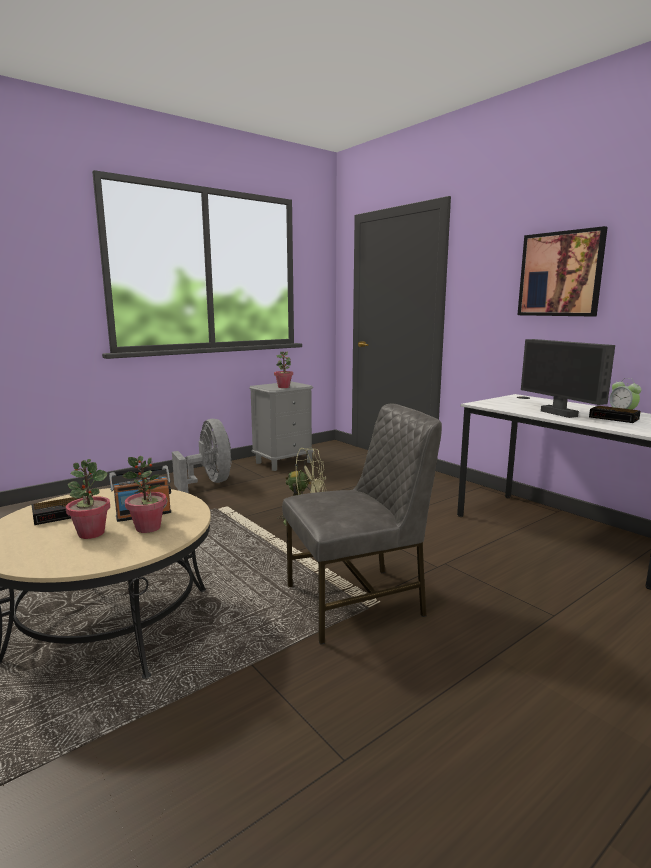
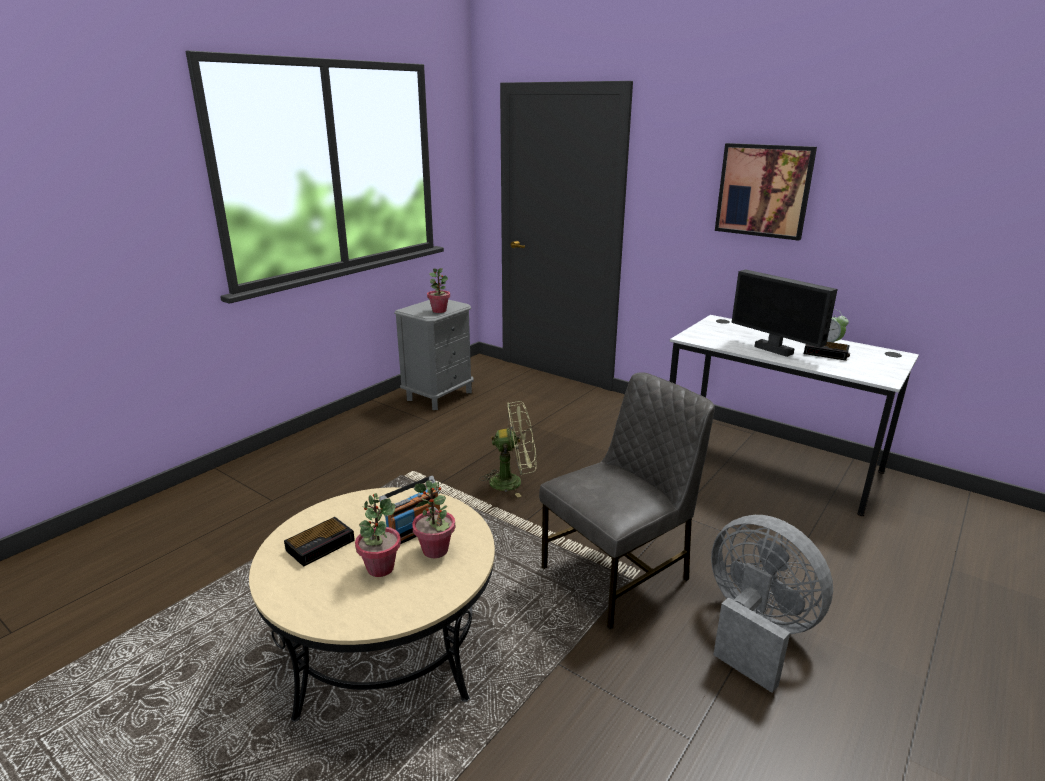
camera: 15 degrees left, 10 degrees up
(209, 483) = (369, 438): grey fan -> grey fan (755, 631)

